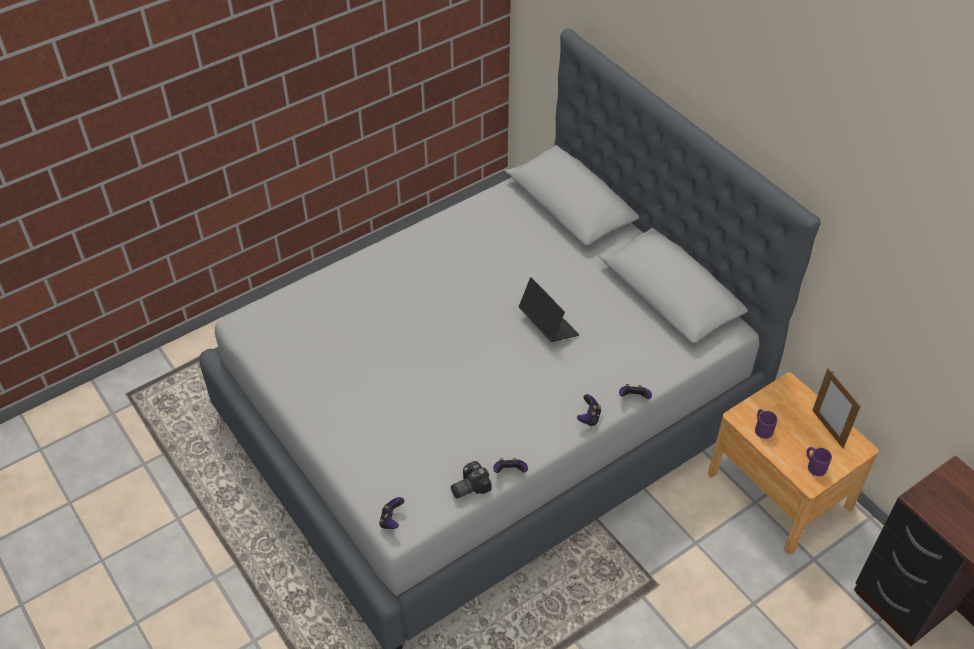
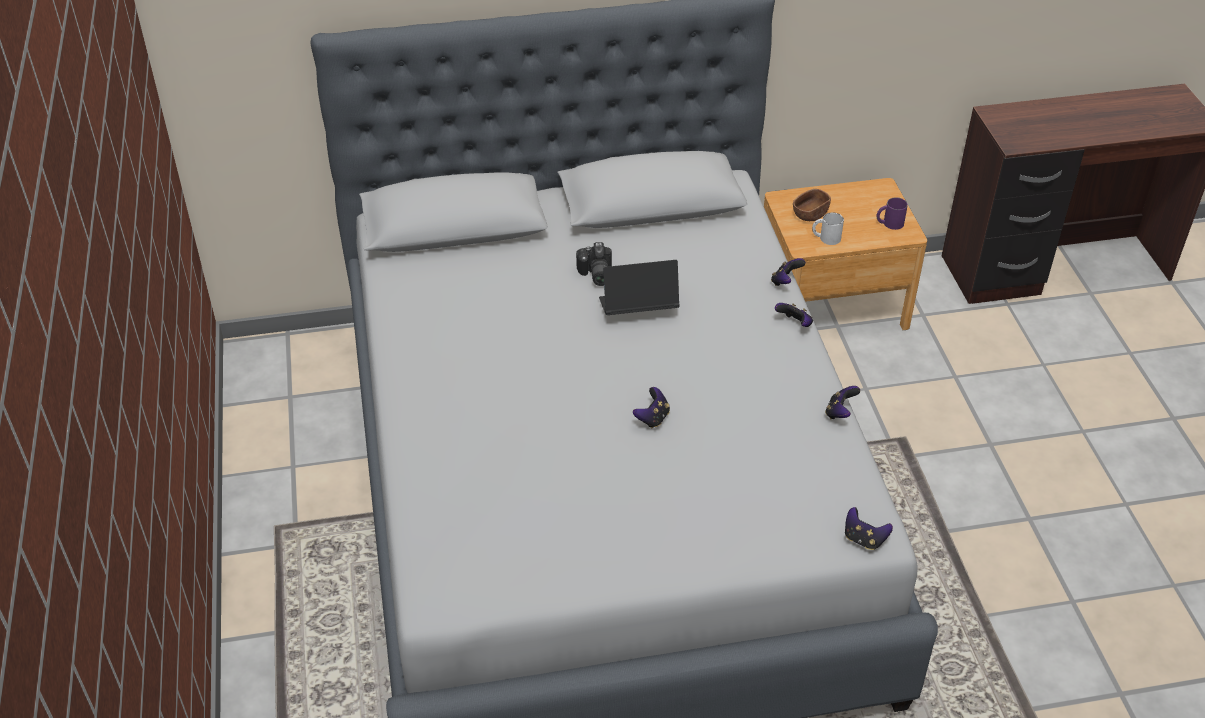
camera: 65 degrees left, 5 degrees down
(444, 369) = (652, 418): none -> game controller
(468, 486) = (844, 454): camera -> camera (594, 274)
(762, 428) = (826, 238): purple mug -> white mug
(784, 409) = (810, 214): none -> brown bowl
(827, 429) = (850, 197): picture frame -> none

